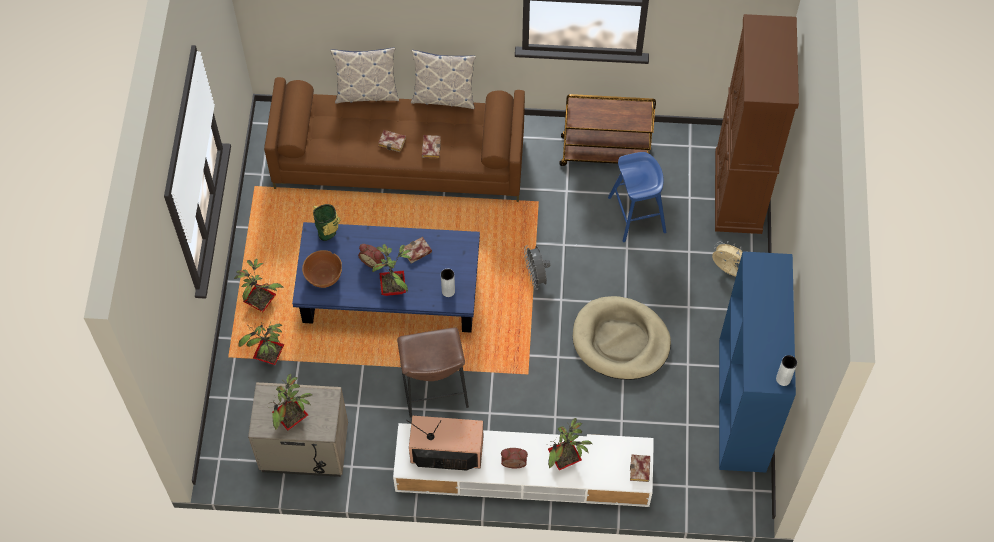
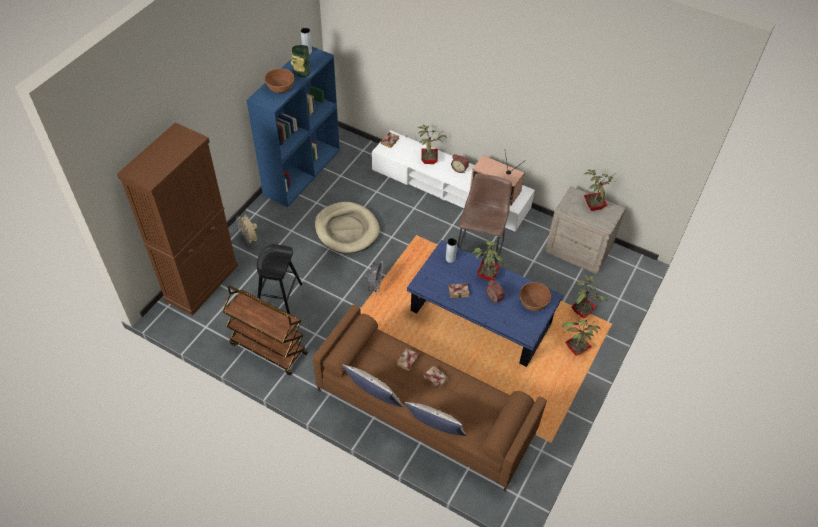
camera: 155 degrees left, 10 degrees down
(328, 232) = (517, 331): vase -> vase (302, 73)
(636, 214) = (279, 297): blue stool -> black stool
(765, 294) = (280, 88): none -> brown bowl

